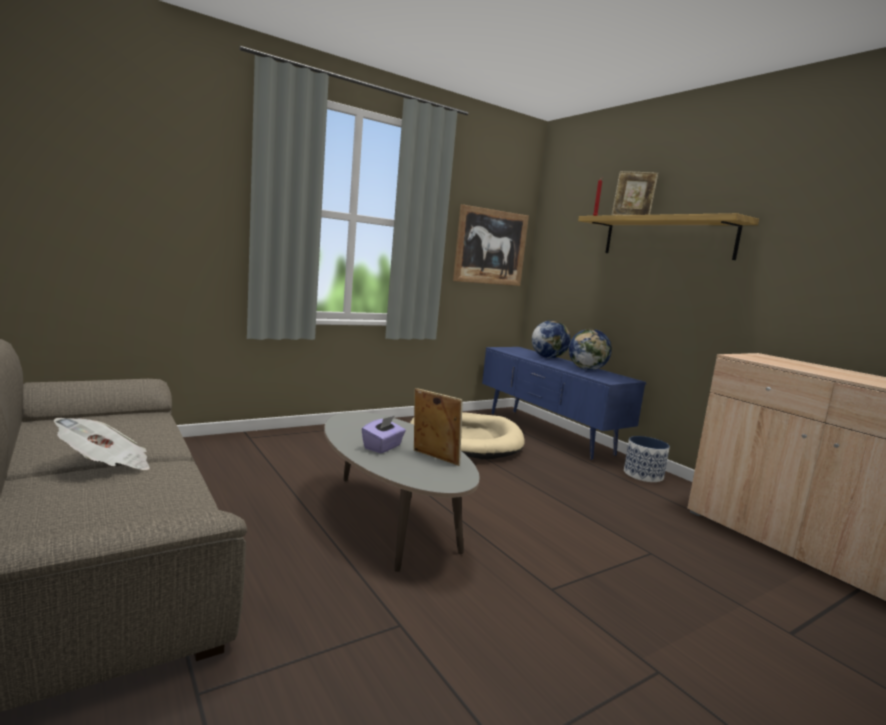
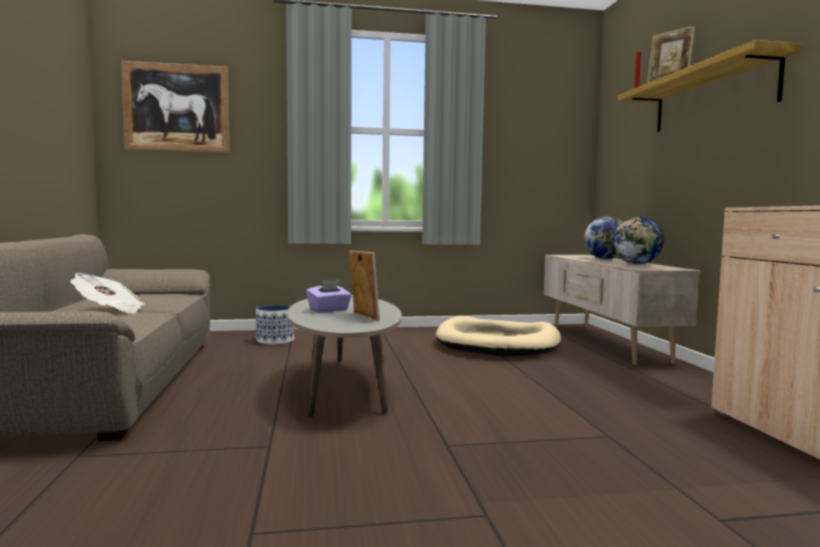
camera: 25 degrees right, 5 degrees down
(491, 247) = (543, 148): picture -> picture (177, 108)
(547, 433) = (605, 343): blue tv stand -> beige tv stand
(643, 475) = (691, 380): planter -> planter (275, 340)

